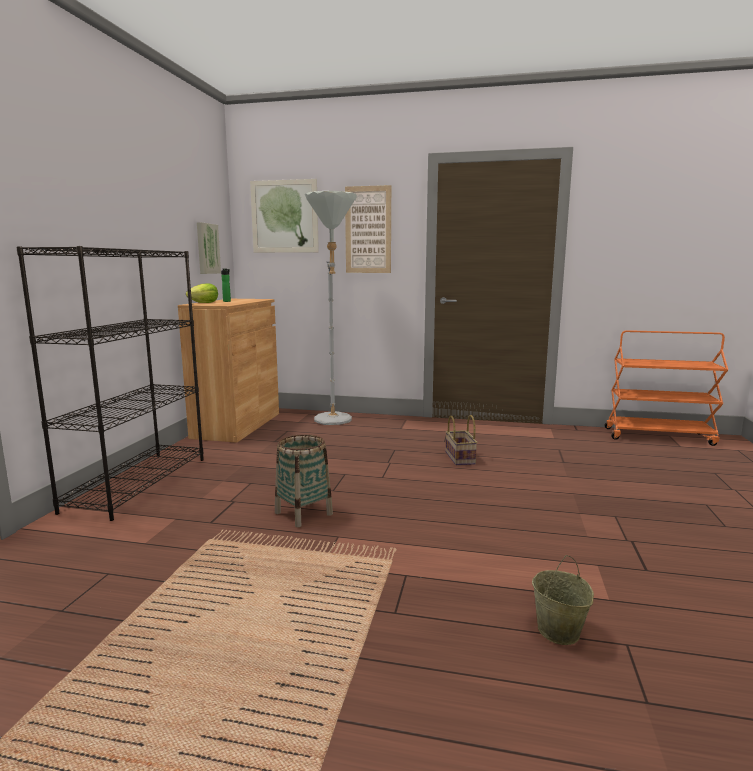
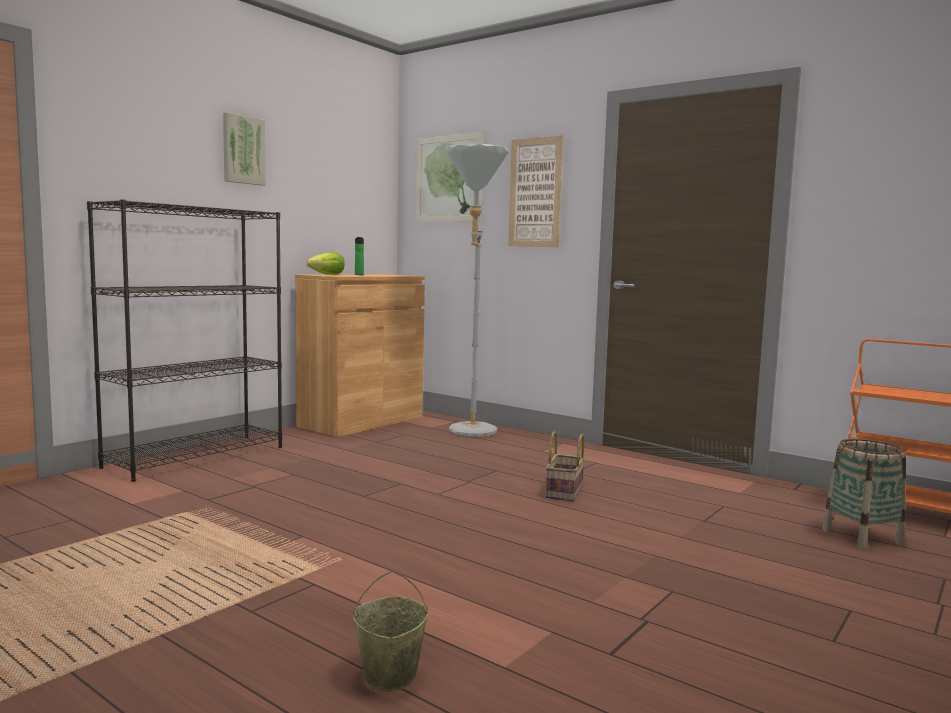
camera: 25 degrees right, 5 degrees down
(207, 248) = (352, 215): picture -> picture (242, 150)
(303, 513) = (302, 510): basket -> basket (862, 537)

